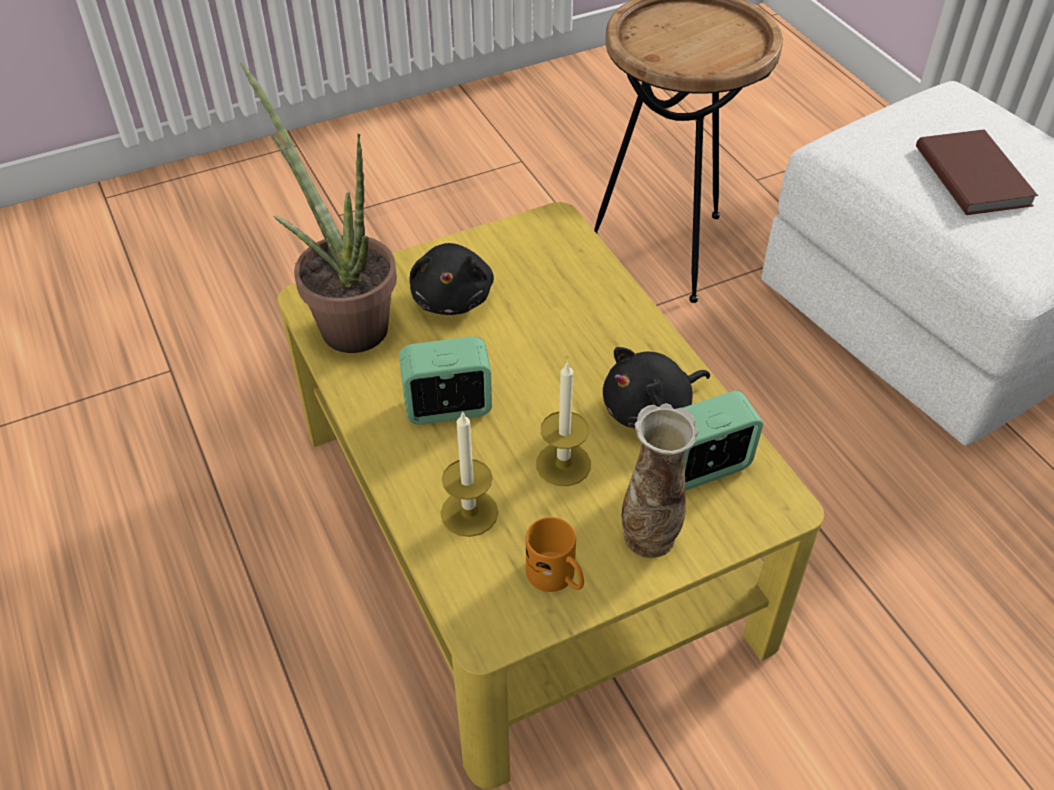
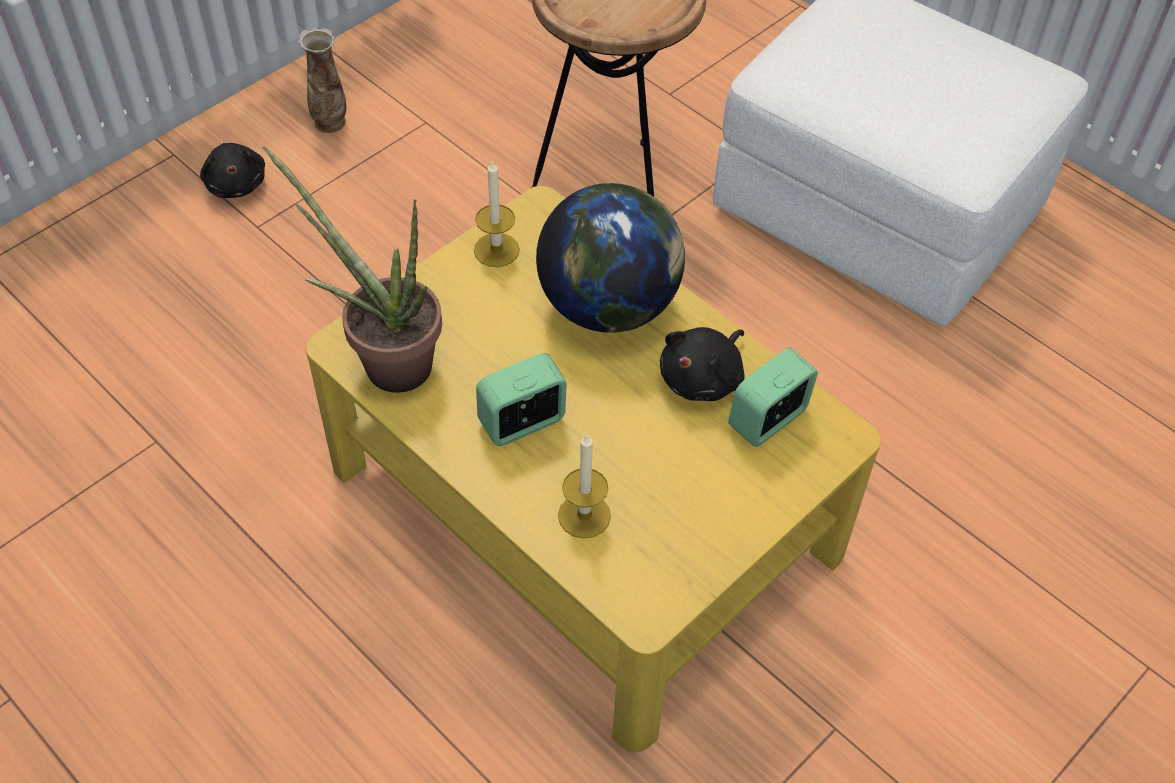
camera: 20 degrees left, 5 degrees up
(453, 297) = (477, 311): black plush toy -> black plush toy (236, 183)
(558, 578) = (684, 552): orange mug -> none
(563, 464) = (647, 449): candle -> candle (496, 250)
(583, 321) = (609, 305): none -> globe
(649, 538) = (746, 495): vase -> vase (330, 123)
(974, 175) = (904, 77): brown book -> none

